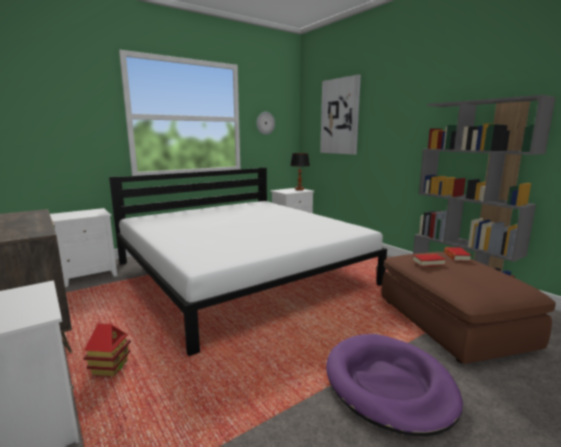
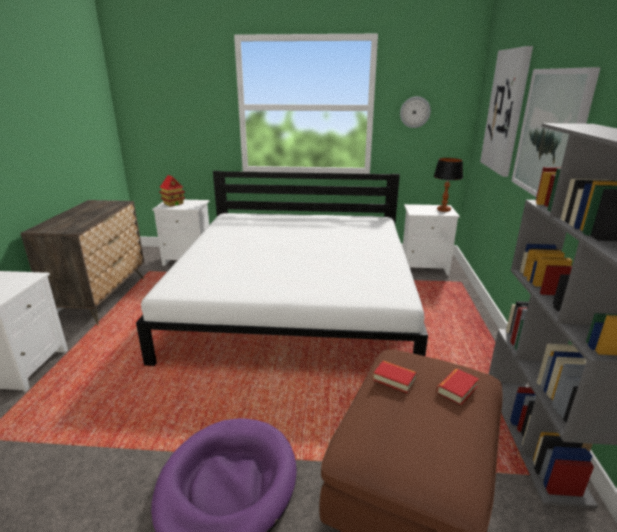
camera: 40 degrees right, 10 degrees up
(110, 368) = (99, 348): toy house -> toy house (173, 204)
(397, 120) = (550, 135): none -> picture

